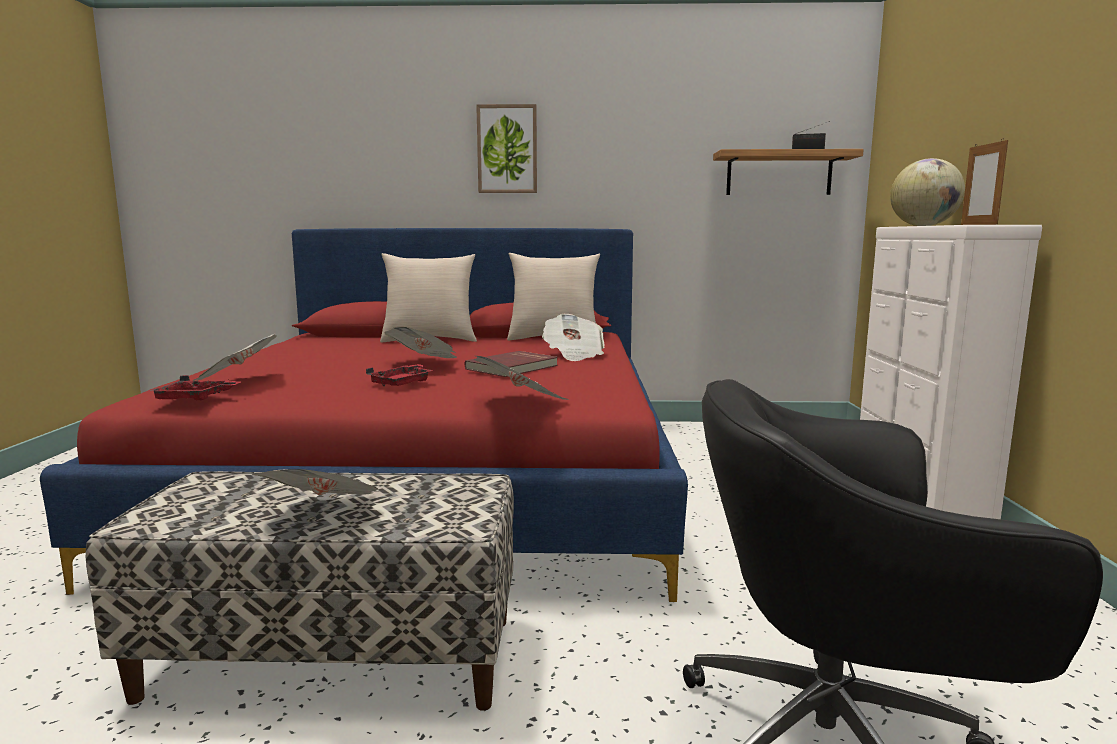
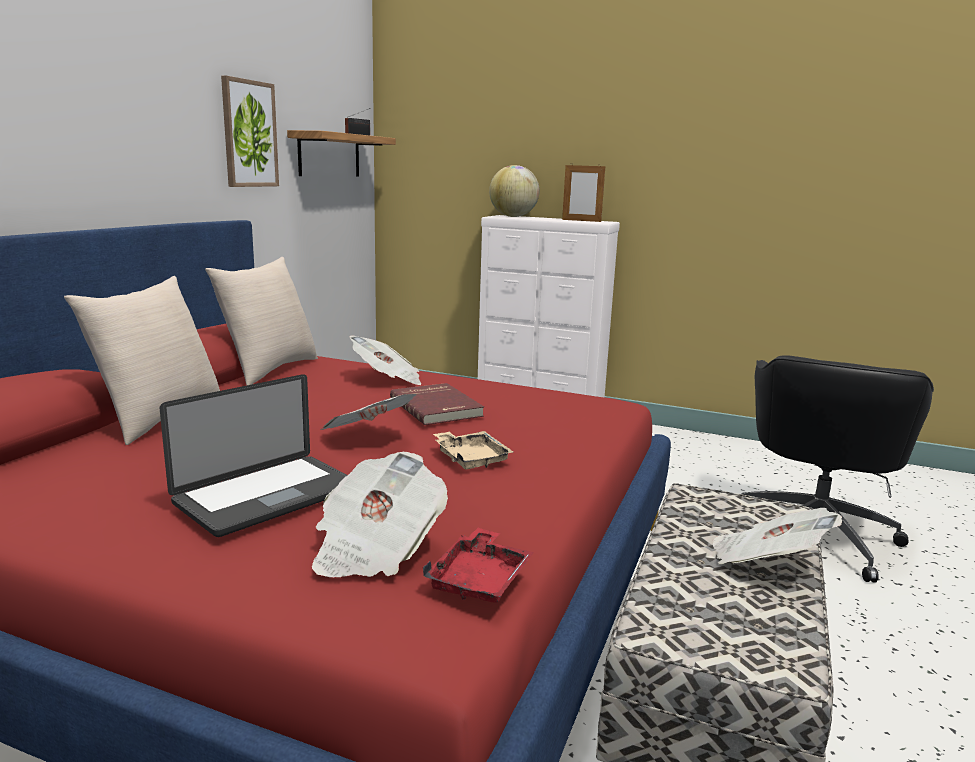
camera: 70 degrees left, 5 degrees up
(305, 360) = (267, 496): none -> laptop
(403, 383) = (471, 458): red tray -> beige tray
(507, 149) = (87, 103): picture -> picture (249, 134)
(522, 403) = (602, 427): newspaper -> none

